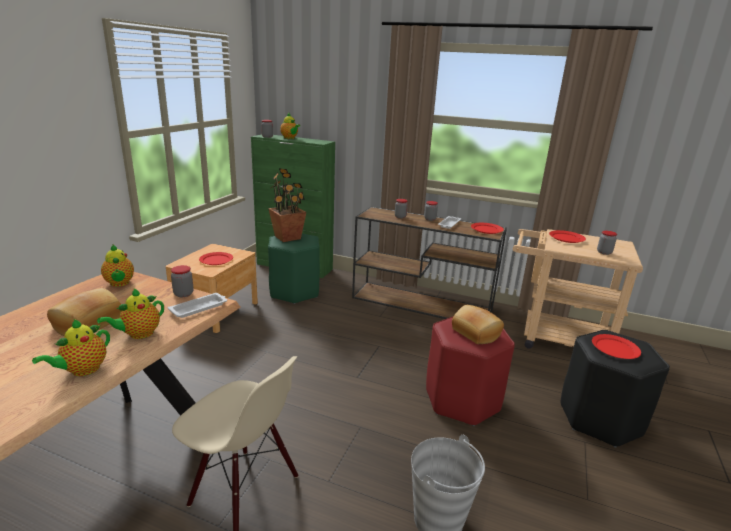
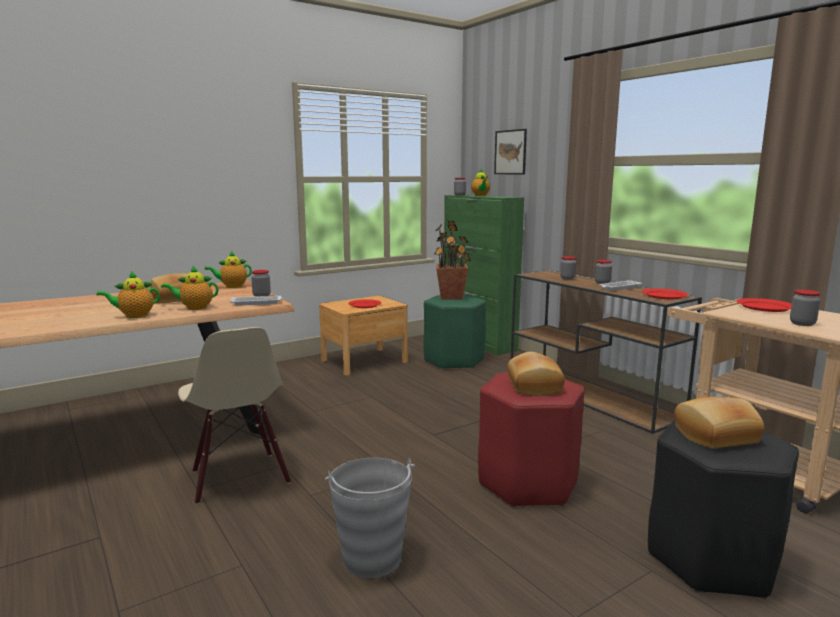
camera: 35 degrees right, 10 degrees down
(120, 283) = (232, 286): teapot -> teapot turned 60 degrees clockwise
(316, 98) = (510, 152): none -> picture
(615, 349) = (716, 437): red plate -> bread

